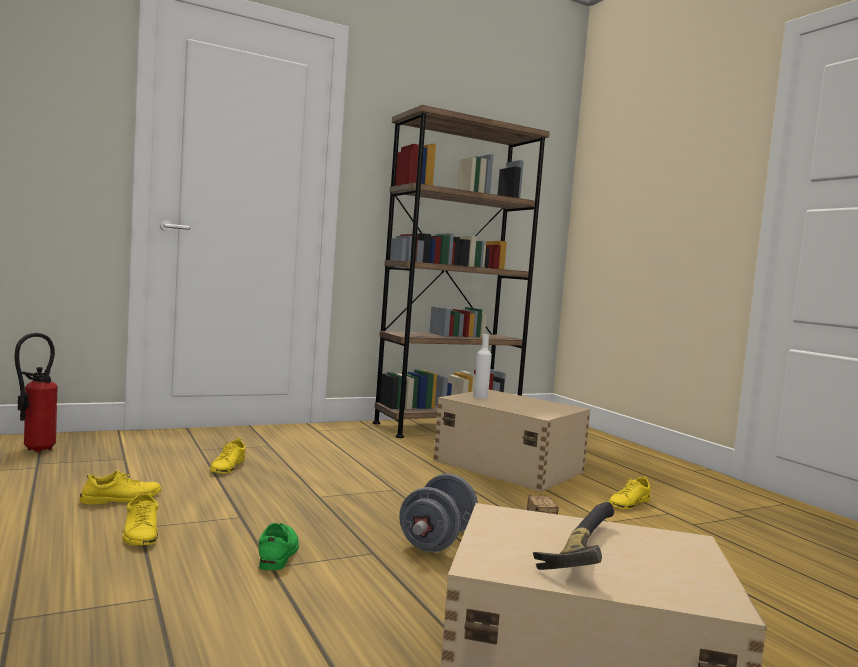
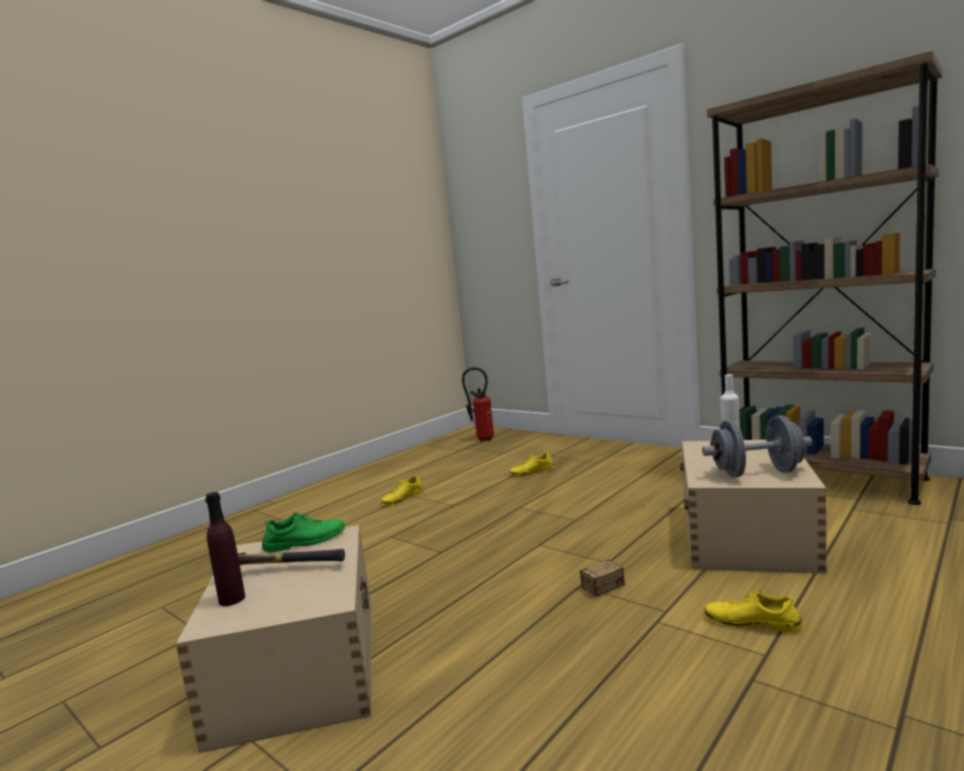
camera: 70 degrees right, 5 degrees up
(121, 498) = (442, 477): yellow shoe -> none
(278, 553) = (411, 531): green shoe -> green shoe (305, 541)
(437, 540) = (488, 563): grey dumbbell -> grey dumbbell (757, 473)
(654, 585) = (232, 599): none -> purple bottle

